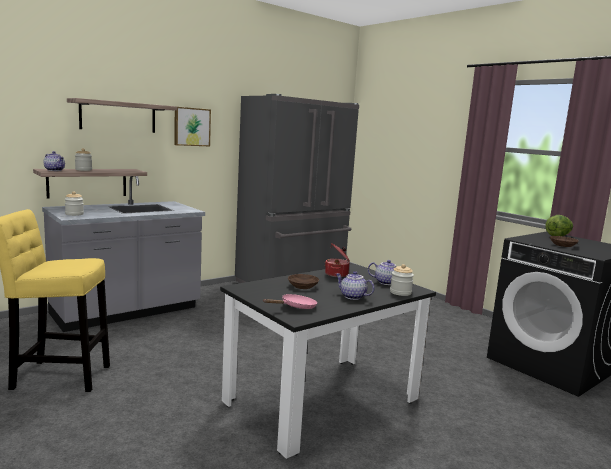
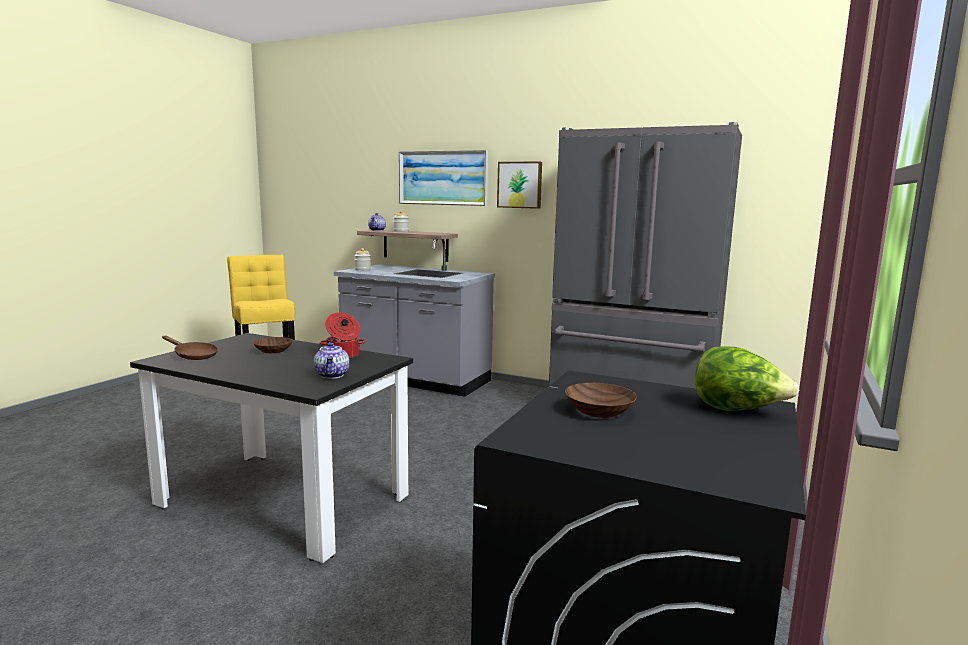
camera: 65 degrees right, 0 degrees up
(118, 116) = (443, 178): shelf -> picture
(295, 307) = (193, 356): pink frying pan -> brown frying pan
(352, 297) = (249, 368): teapot -> none
(400, 292) = (289, 384): jar -> none

